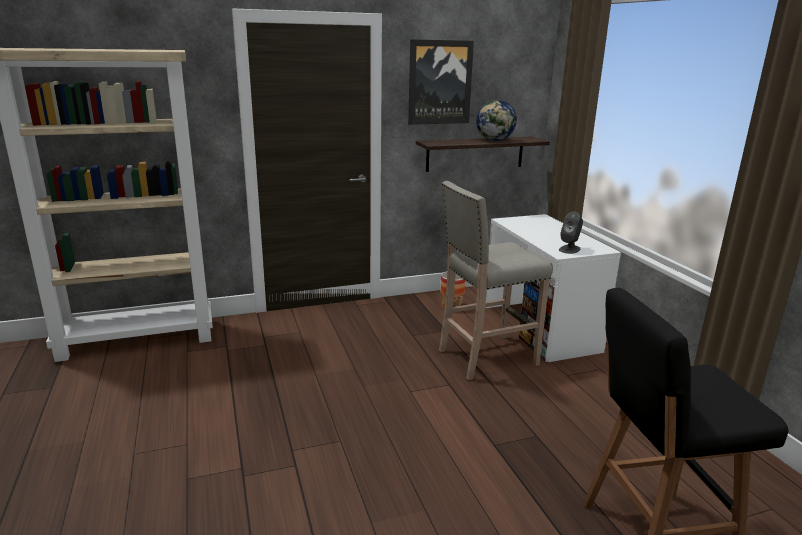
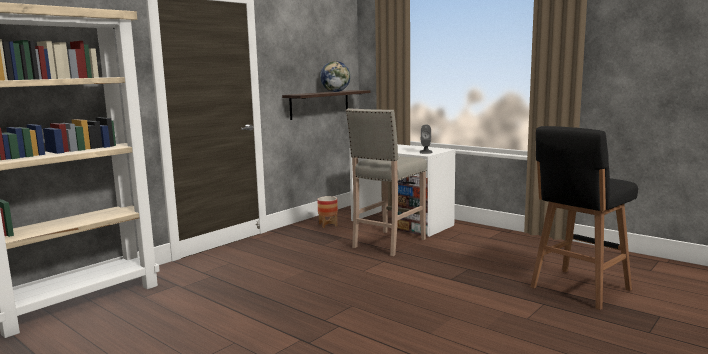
camera: 30 degrees left, 10 degrees down
(439, 82) = (293, 49): picture -> none

